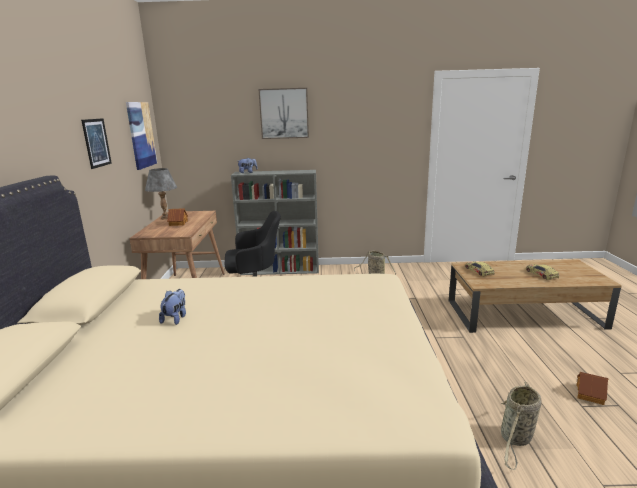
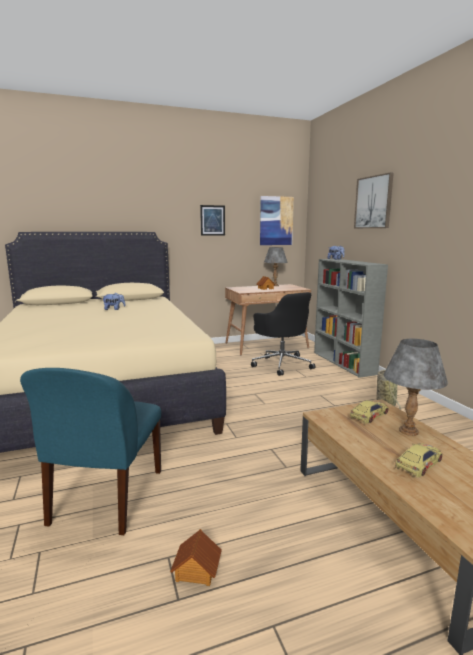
camera: 70 degrees right, 5 degrees down
(501, 267) = (408, 431): none -> grey table lamp
(515, 439) = (106, 498): basket -> blue chair

